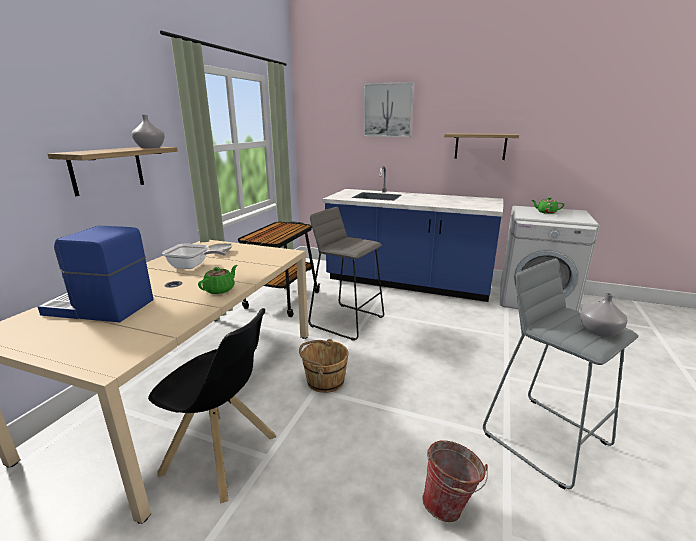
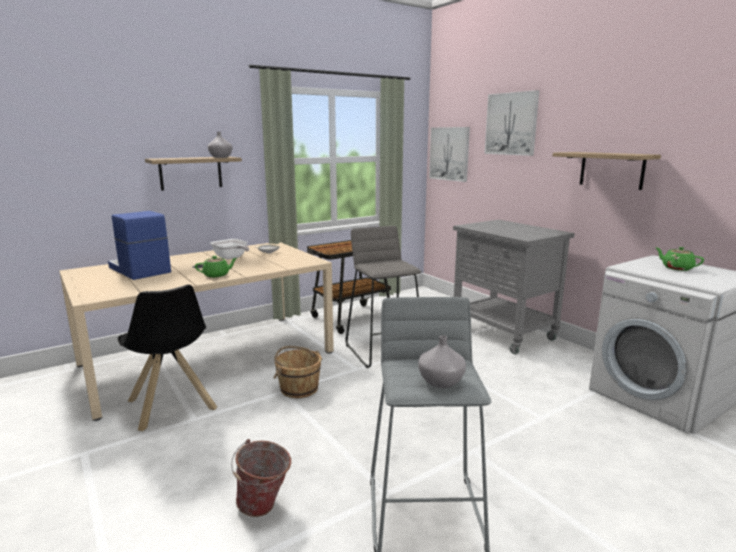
camera: 35 degrees right, 5 degrees down
(322, 137) = (449, 153): none -> picture
(407, 282) = (503, 334): blue counter -> grey cart

